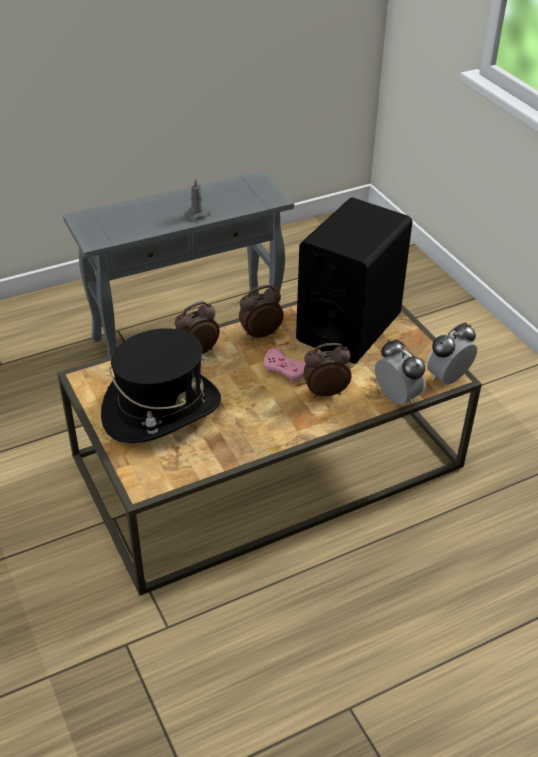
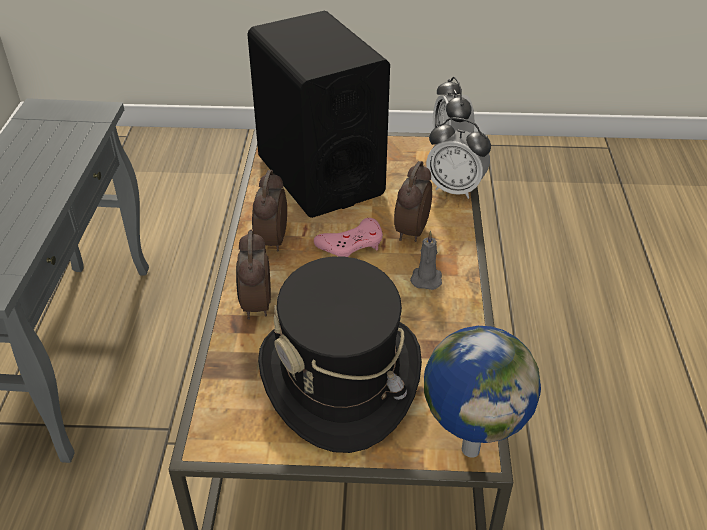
camera: 60 degrees left, 0 degrees up
(142, 484) = (470, 448): none -> globe
(198, 214) = (52, 177): grey candle -> grey candle (426, 278)
(396, 397) = (455, 189): alarm clock -> alarm clock turned 150 degrees counterclockwise

